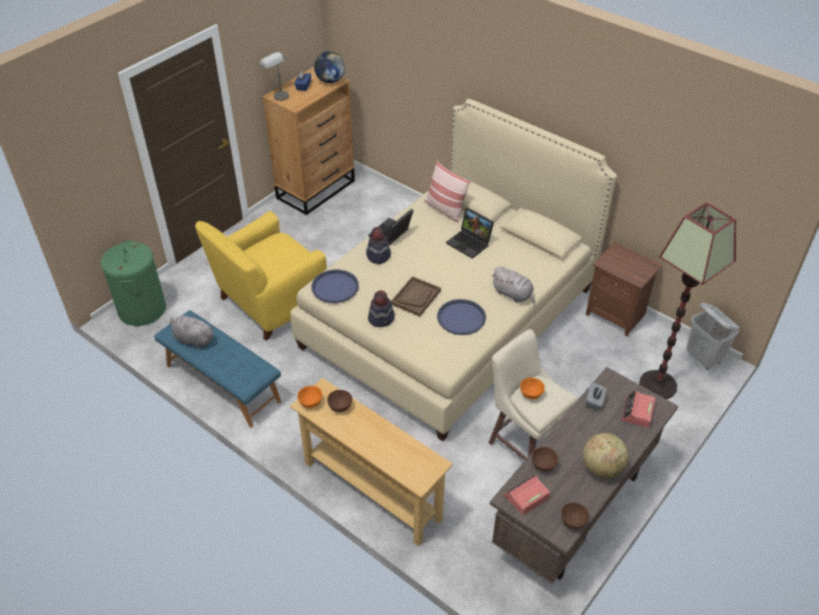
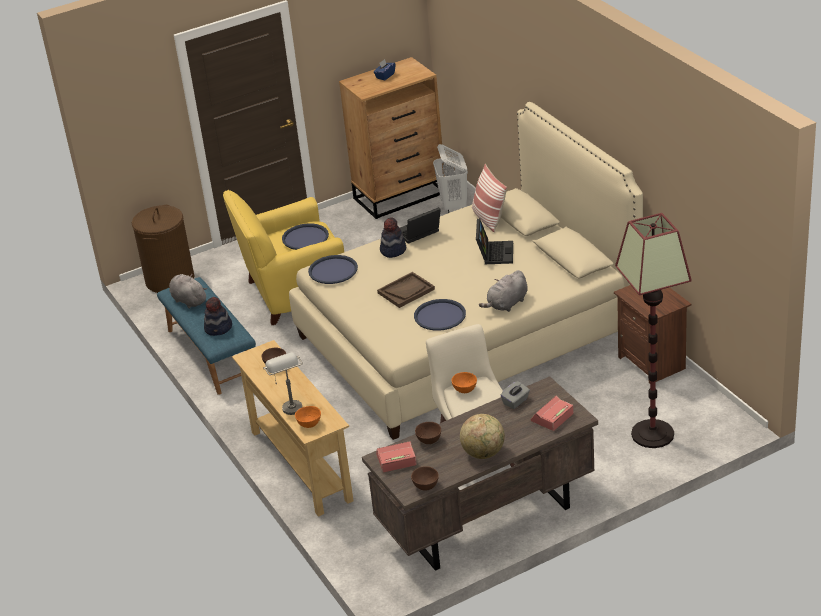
camera: 25 degrees right, 10 degrees down
(142, 309) = (169, 280): green laundry basket -> brown laundry basket
(277, 94) = (354, 81): grey table lamp -> grey table lamp (289, 404)
(279, 253) = (305, 238): none -> blue tray
(310, 403) = (251, 357): orange bowl -> orange bowl (309, 424)
(330, 80) = (416, 73): globe -> none
(381, 318) = (361, 303): hat -> hat (218, 328)
(470, 243) = (494, 253): laptop -> laptop turned 150 degrees counterclockwise
(513, 294) = (506, 304): grey plush toy -> grey plush toy turned 75 degrees clockwise
(703, 358) = (723, 419): white laundry basket -> white laundry basket (453, 206)

